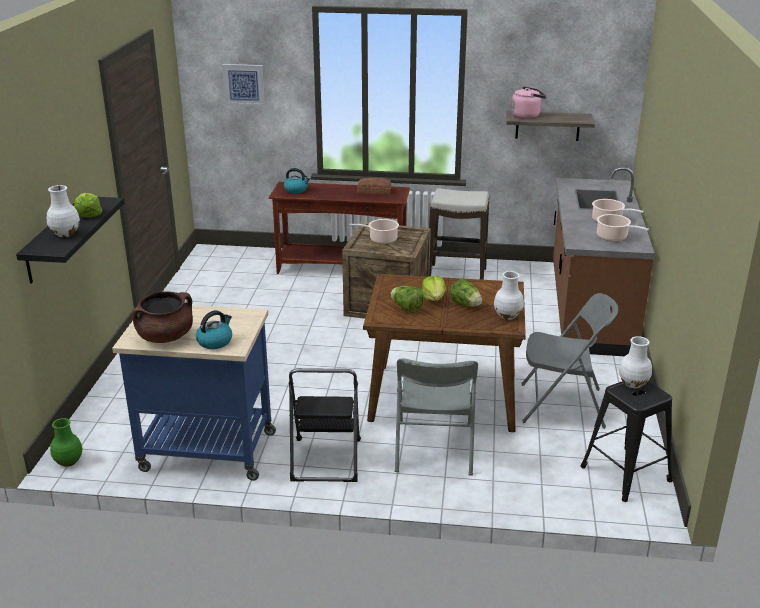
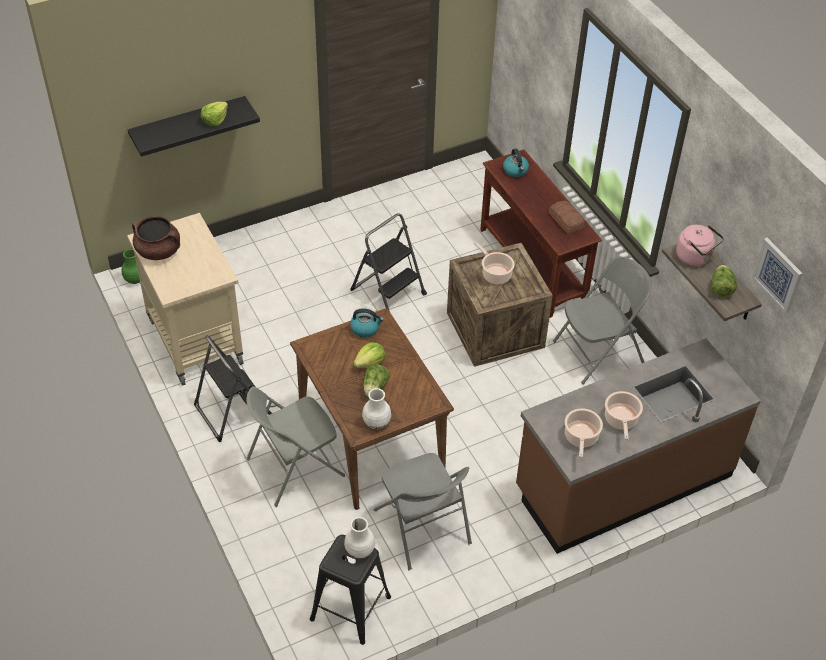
camera: 55 degrees right, 20 degrees up
(65, 234) = (173, 131): white vase -> none
(207, 452) = (195, 341): blue cart -> beige cart
(215, 341) = (170, 279): kettle -> kettle (365, 328)
(244, 84) = (532, 40): picture -> picture (778, 275)
(283, 332) = (386, 290): none -> black step ladder
(406, 308) = (338, 354): lettuce -> lettuce (720, 288)
(457, 275) = (598, 352): stool -> grey chair

